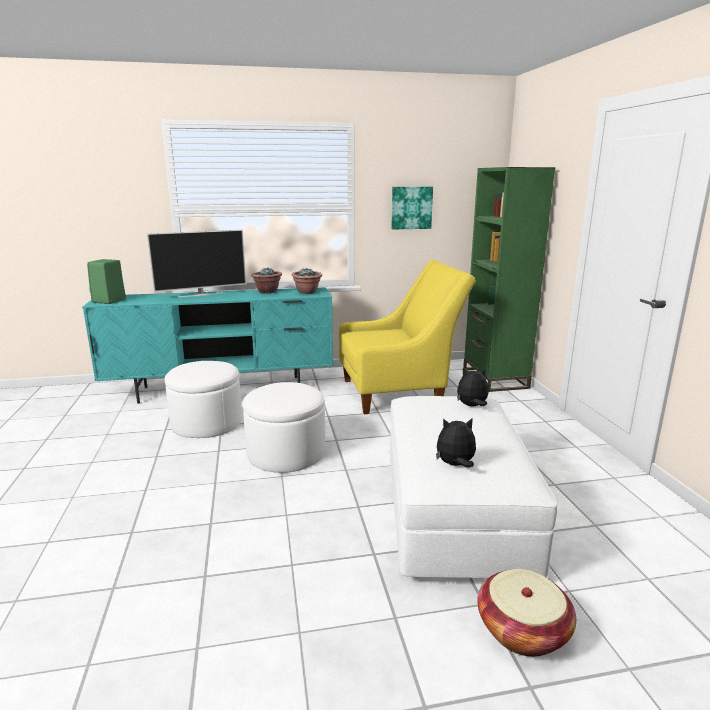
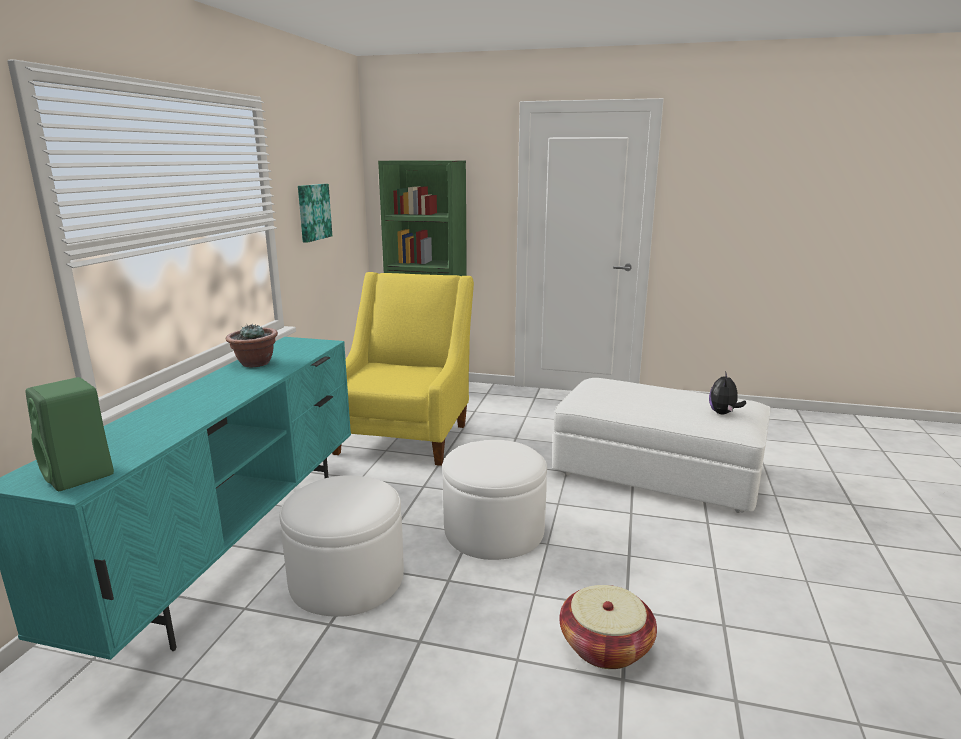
camera: 65 degrees left, 0 degrees up
(201, 295) = (187, 400): television -> none
(307, 292) = (300, 347): potted plant -> none
(472, 406) = (615, 384): plush toy -> none
(522, 630) = (802, 491): basket -> basket (605, 646)

